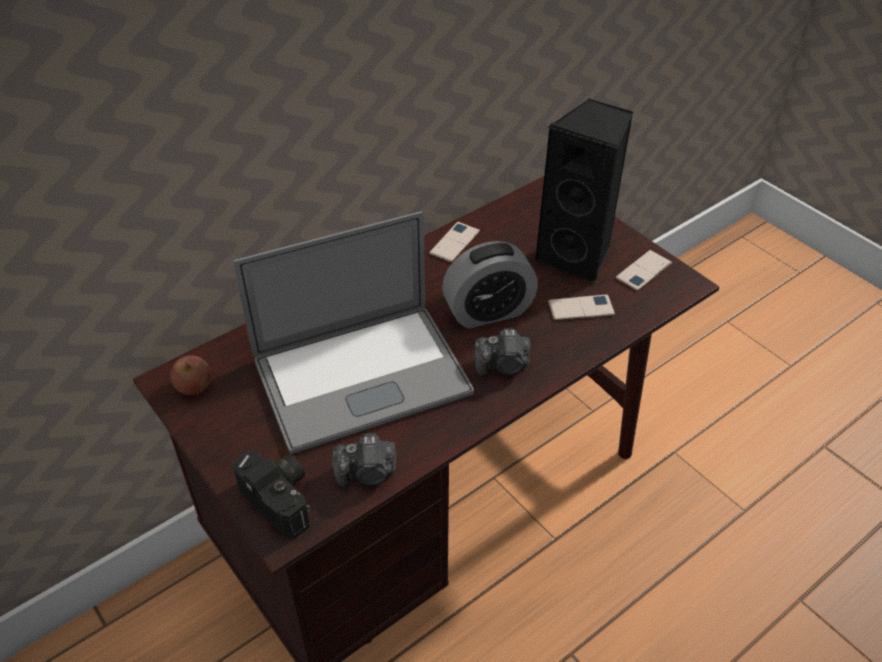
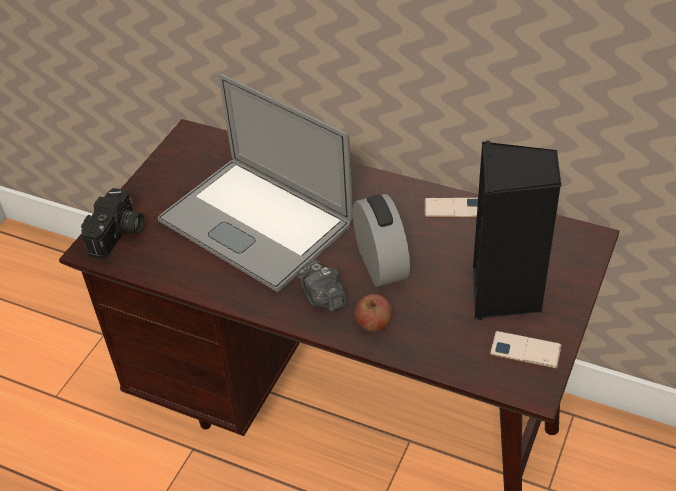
camera: 65 degrees right, 0 degrees up
(194, 386) = (192, 148): apple -> apple (374, 323)
(367, 473) = (163, 267): camera -> none
(488, 312) = (381, 264): alarm clock -> alarm clock turned 150 degrees counterclockwise
(581, 308) = (433, 322): phone -> none

